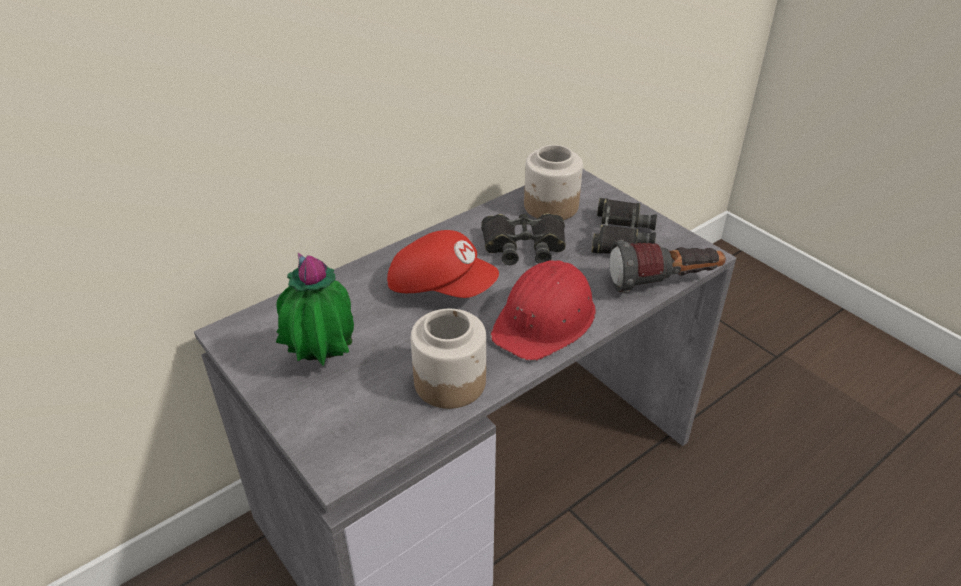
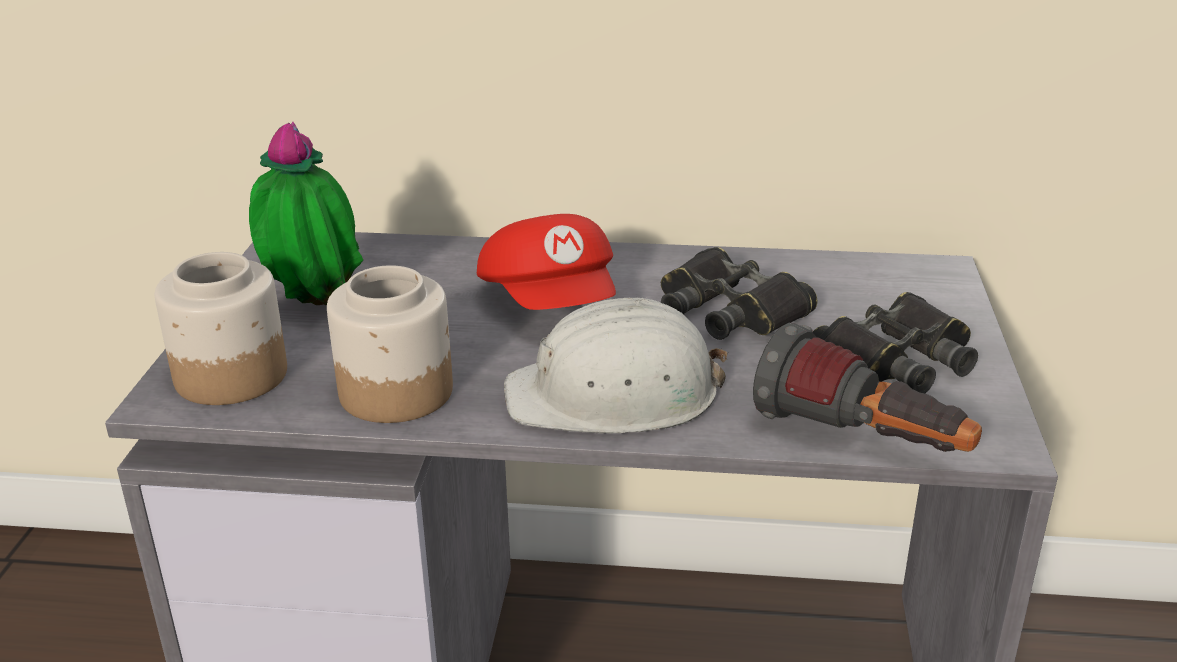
camera: 45 degrees right, 10 degrees down
(545, 319) = (615, 394): red hard hat -> white hard hat
(551, 206) = (845, 287): jar -> jar (229, 376)

